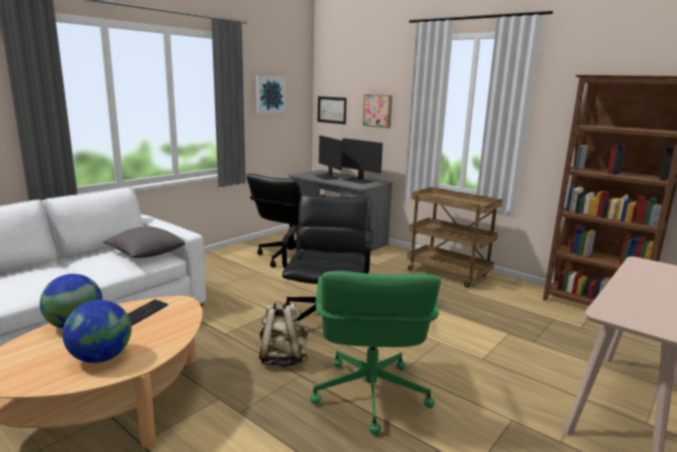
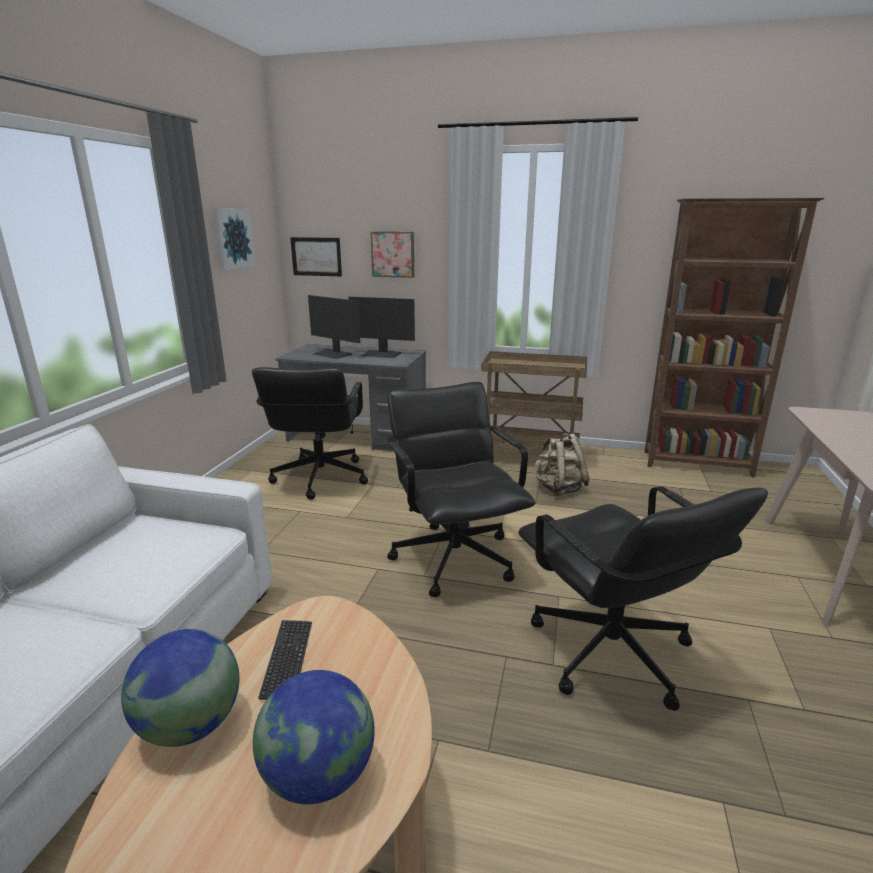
camera: 25 degrees left, 5 degrees up
(146, 254) = (173, 538): grey pillow -> none
(282, 359) = (460, 640): beige backpack -> beige backpack (558, 489)
(369, 395) = (611, 654): green office chair -> black office chair

